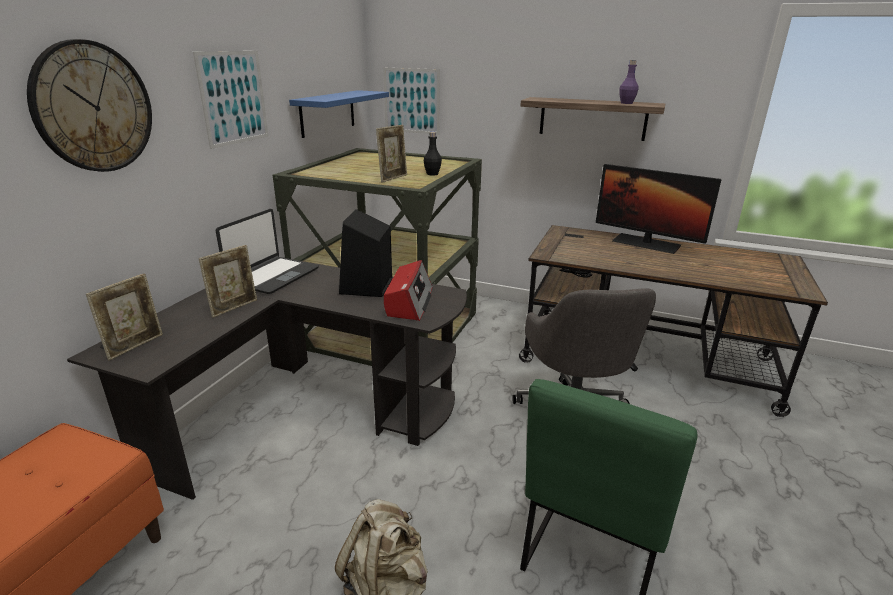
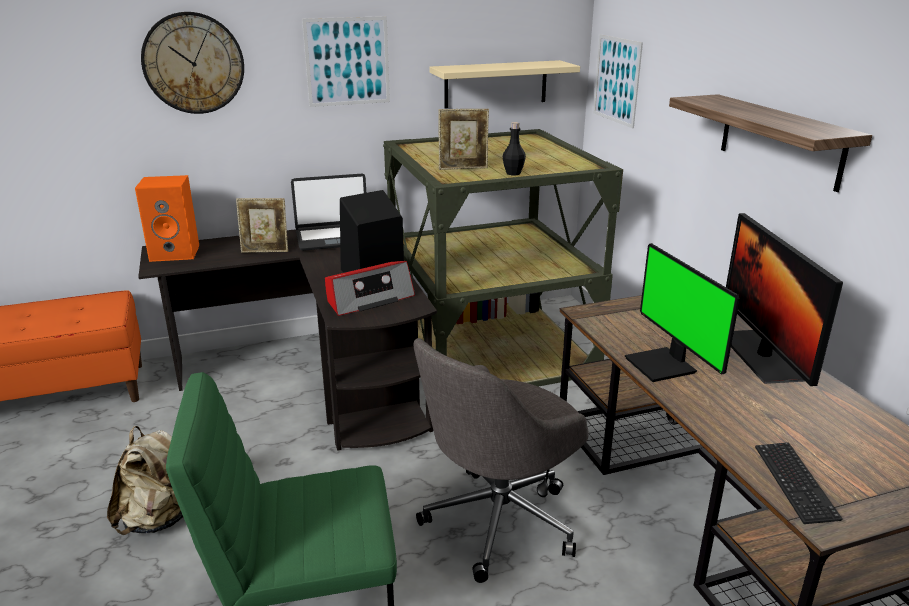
camera: 50 degrees right, 0 degrees up
(135, 346) = (176, 253): picture frame -> orange speaker
(328, 113) = (496, 84): blue shelf -> beige shelf
(626, 103) = (792, 124): purple bottle -> none
(632, 263) = (663, 365): none -> monitor
(770, 284) = (794, 483): none -> keyboard

